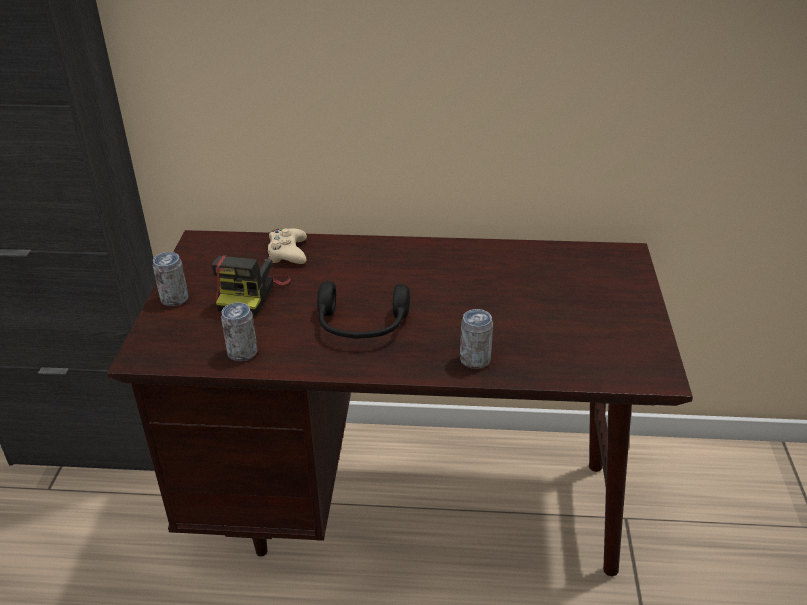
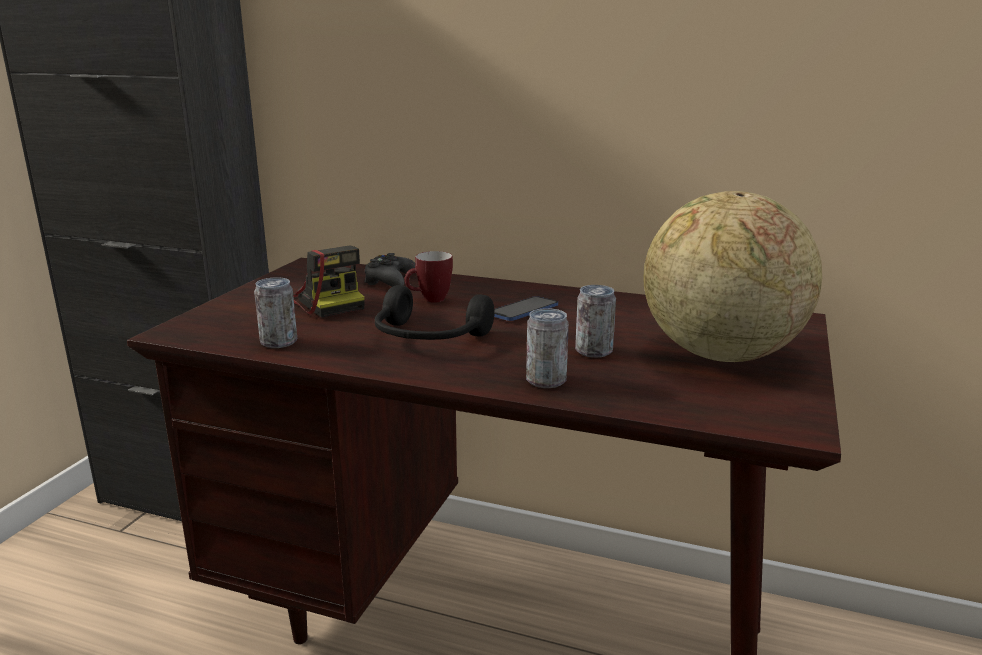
camera: 15 degrees right, 15 degrees down
(174, 299) = (246, 298): can -> can (594, 351)
(251, 293) = (327, 302): camera -> camera turned 60 degrees counterclockwise
(287, 253) = (390, 280): beige game controller -> black game controller
(336, 276) = (429, 300): none -> mug
(420, 277) = (523, 311): none -> phone
(587, 307) = (719, 354): none -> globe

